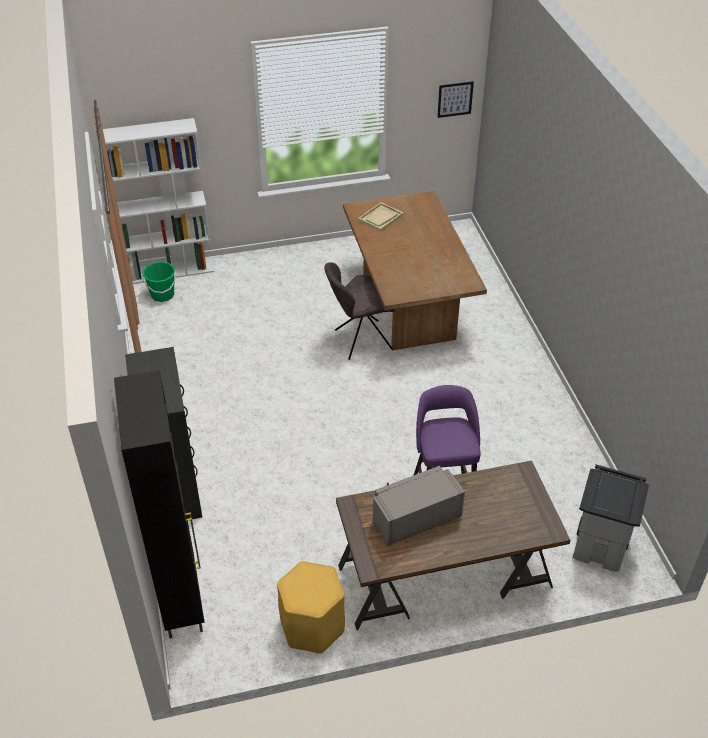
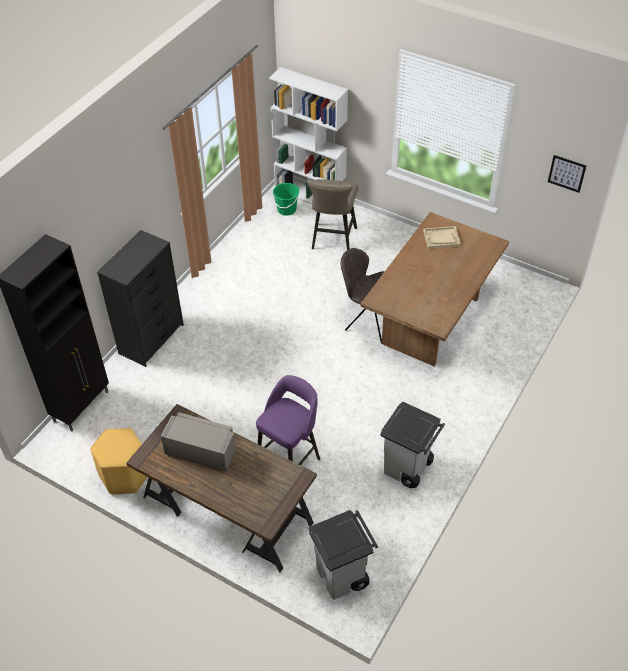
camera: 45 degrees right, 5 degrees up
(241, 295) = (332, 240): none -> beige stool
(538, 429) = (407, 469): none -> grey trash can

